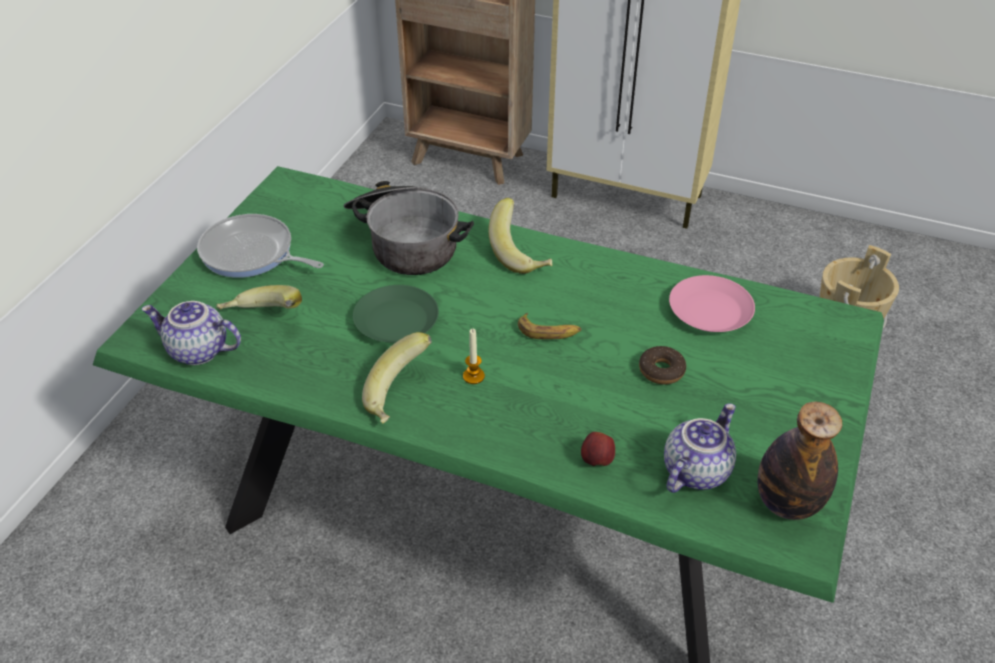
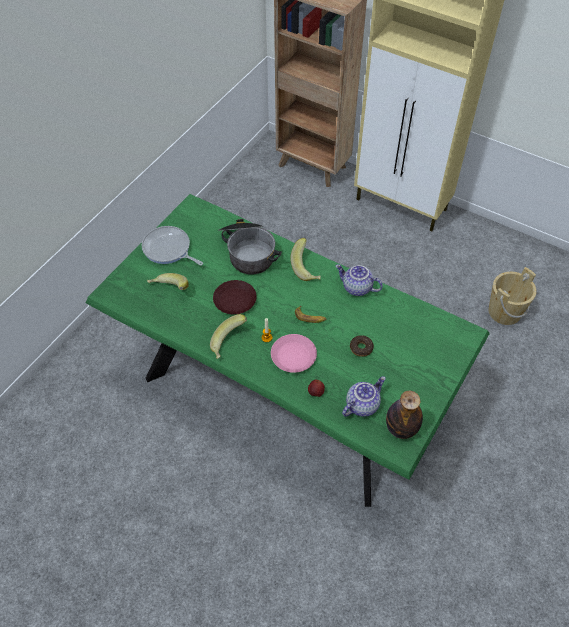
camera: 10 degrees right, 10 degrees up
(197, 351) = (135, 304): teapot -> teapot (356, 288)
(397, 320) = (235, 300): green plate -> brown plate
(710, 310) = (396, 316): pink plate -> pink plate (293, 355)

